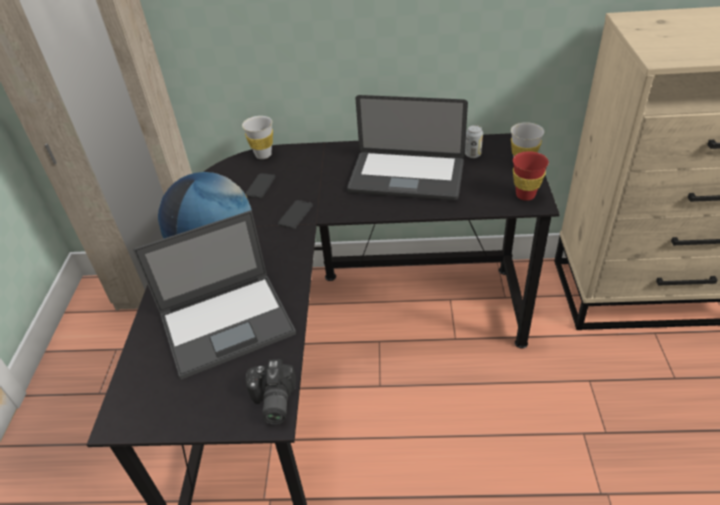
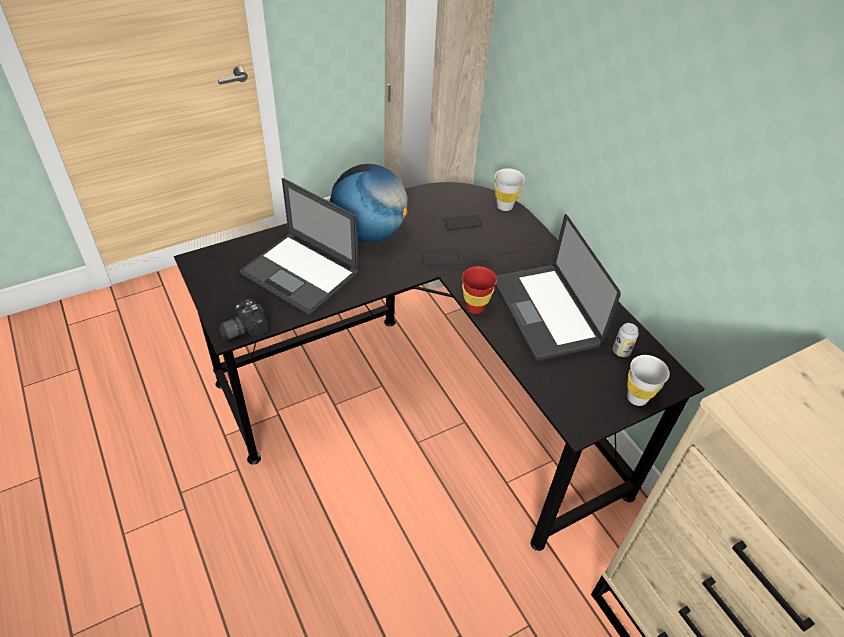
camera: 55 degrees right, 5 degrees up
(525, 195) = (584, 414): red cup -> red cup (475, 307)

